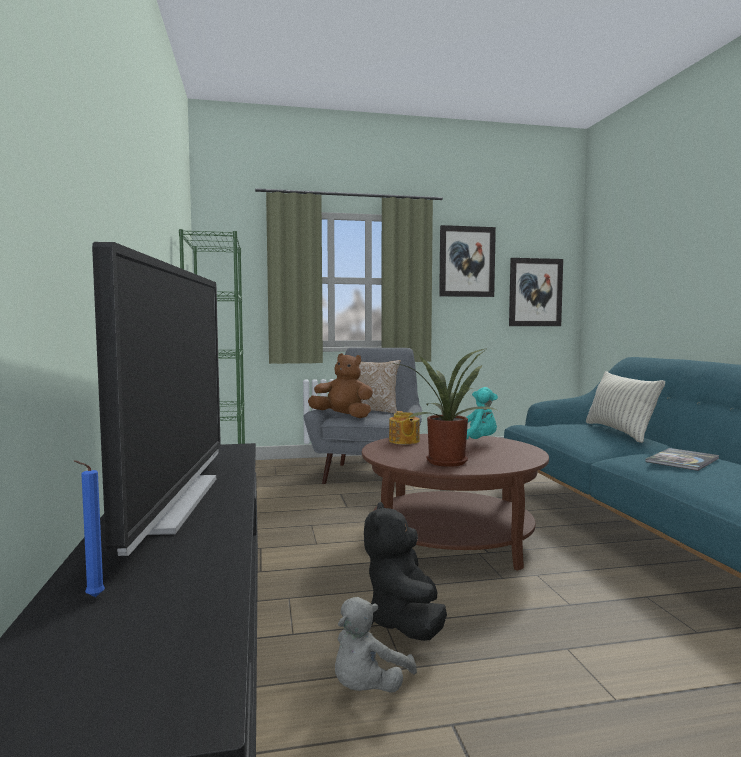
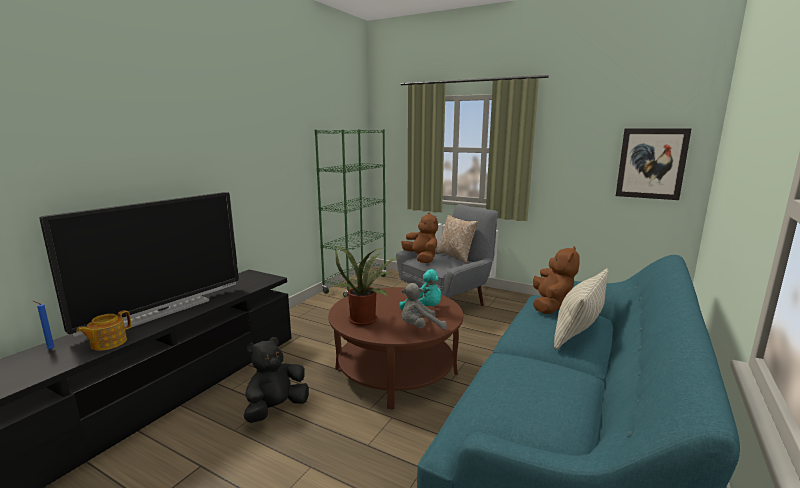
camera: 40 degrees right, 10 degrees up
(368, 688) = (207, 430): grey plush toy -> grey plush toy (420, 327)
(404, 441) = (390, 293): teapot -> teapot (108, 343)
(466, 261) = (575, 133): picture -> none
(557, 424) = (550, 306): none -> brown plush toy
(682, 460) = (524, 379): book -> none

